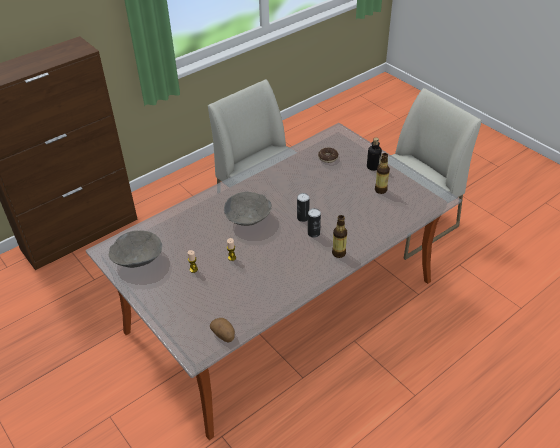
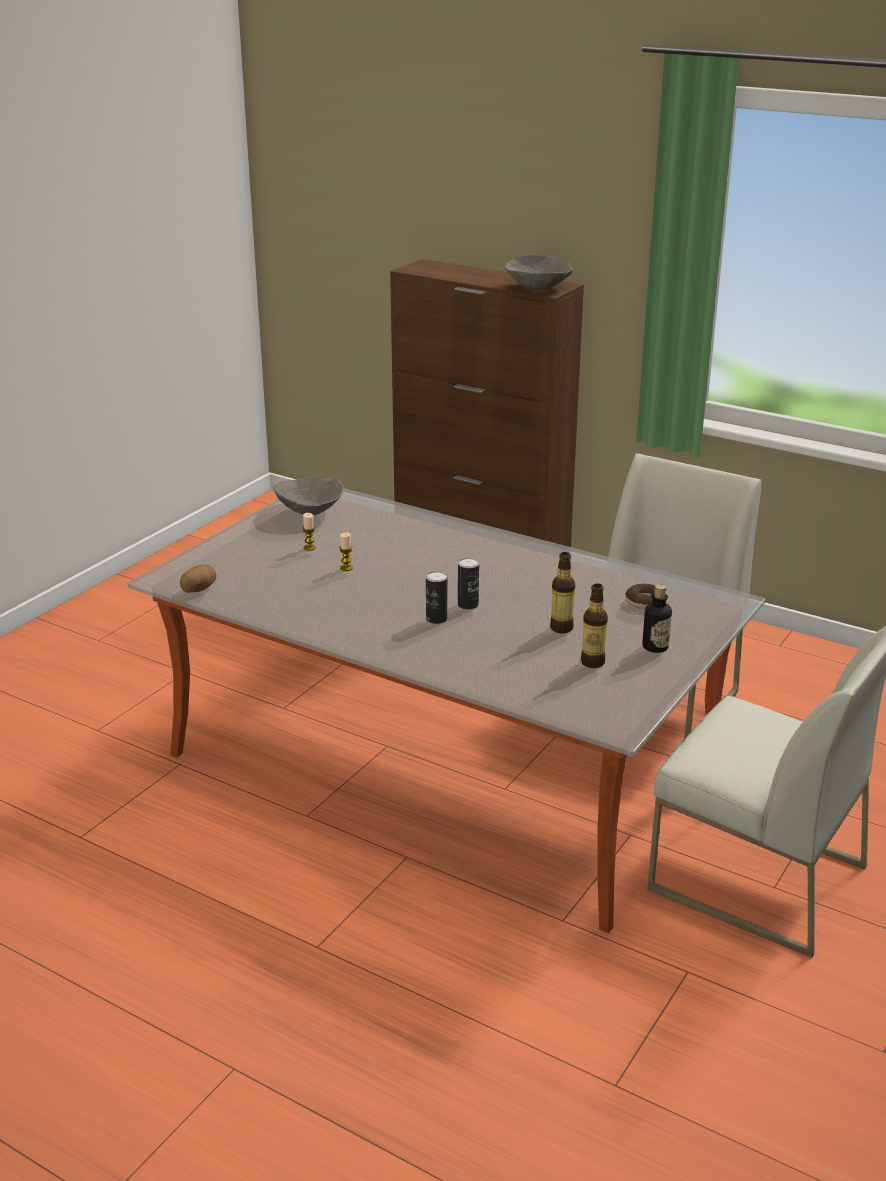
camera: 70 degrees right, 15 degrees down
(248, 218) = (437, 564): grey bowl -> grey bowl (538, 287)
(338, 253) = (402, 646): bottle -> bottle (561, 628)

